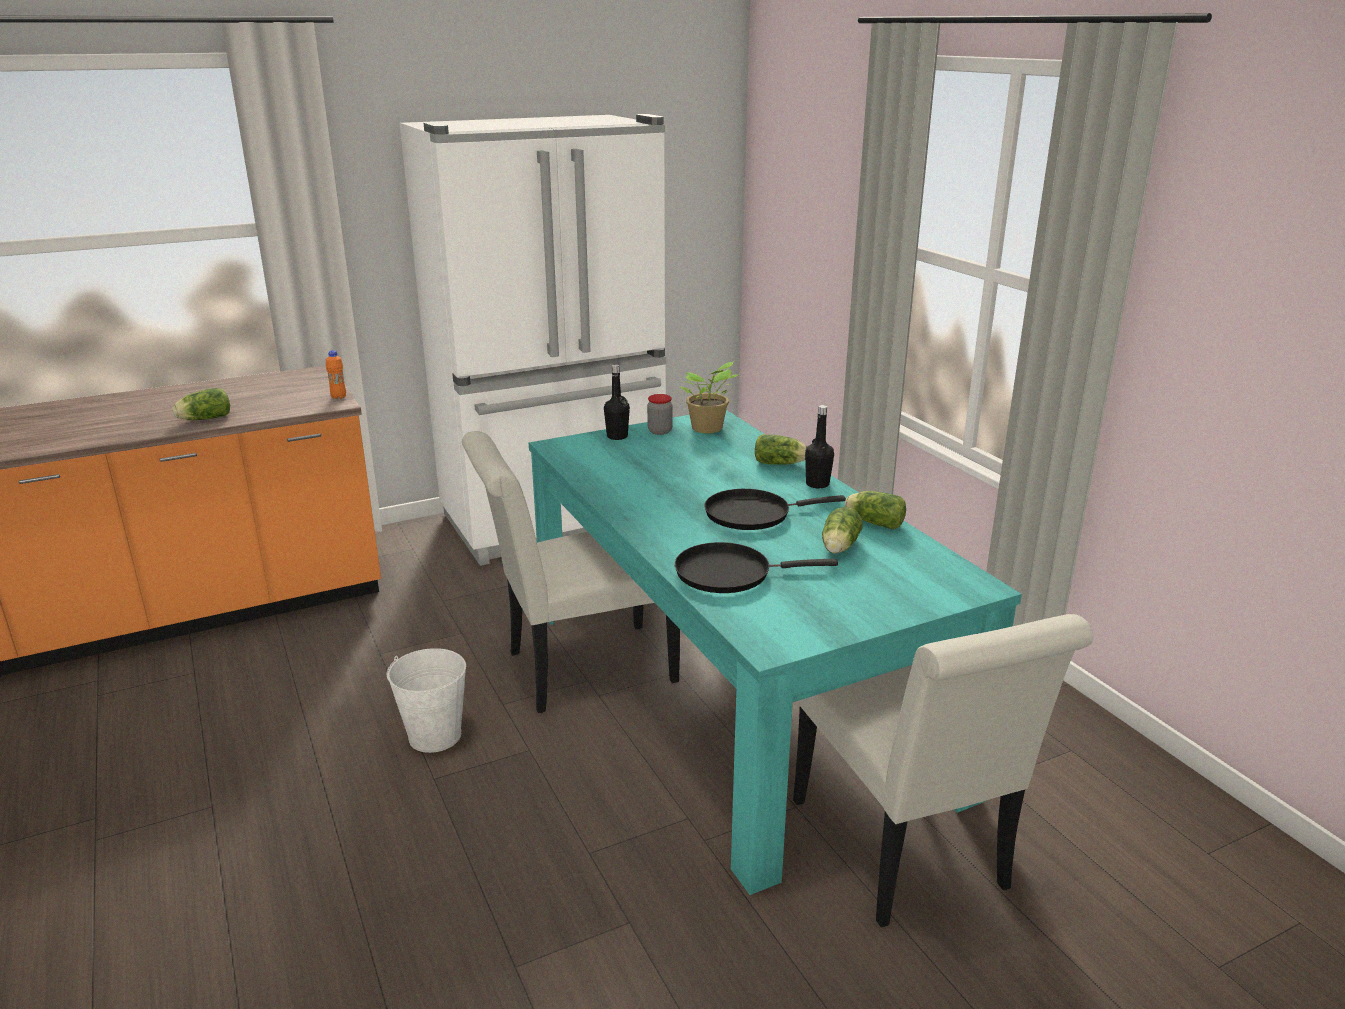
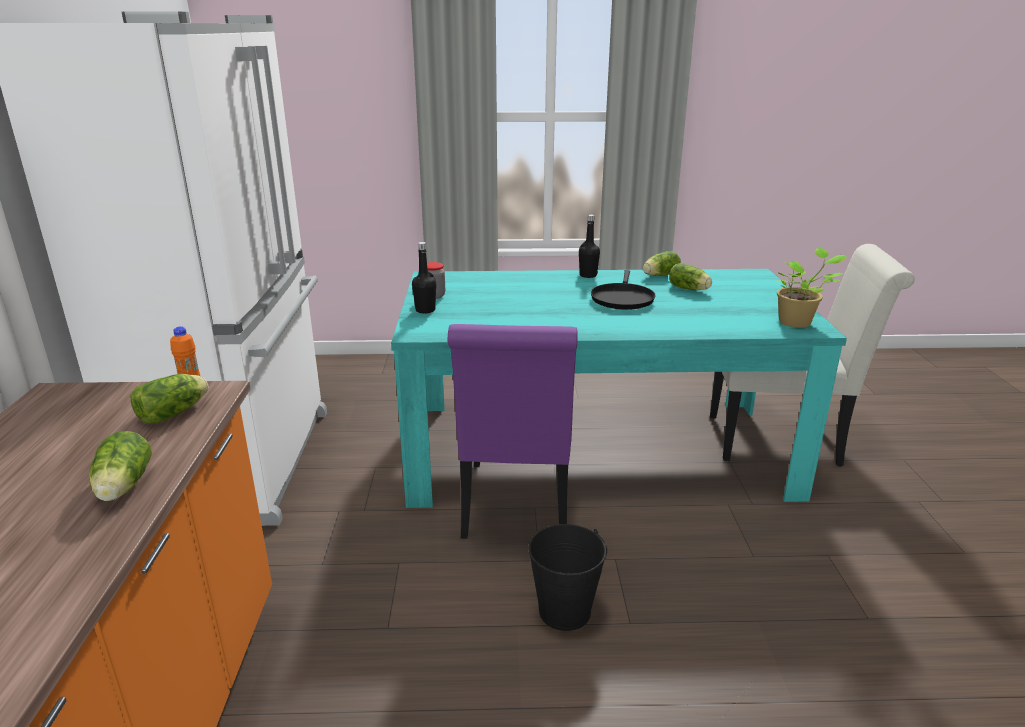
camera: 65 degrees left, 0 degrees up
(435, 735) = (564, 611): white bucket -> black bucket
(579, 670) = (516, 508): white chair -> purple chair
(708, 429) = (451, 282): potted plant -> potted plant (797, 322)
(729, 573) = (711, 321): black frying pan -> none
(781, 464) = (543, 277): lettuce -> lettuce (176, 412)

